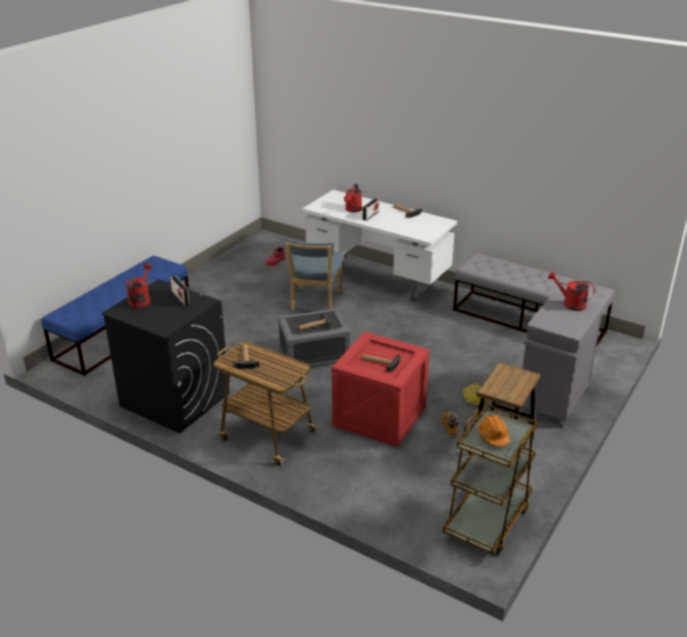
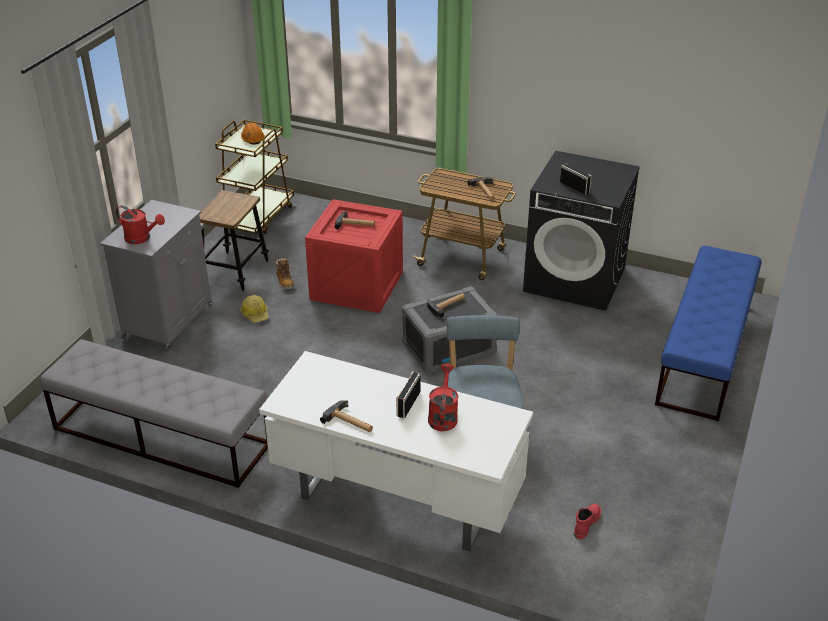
camera: 170 degrees right, 5 degrees up
(140, 300) = (613, 181): red watering can -> none

